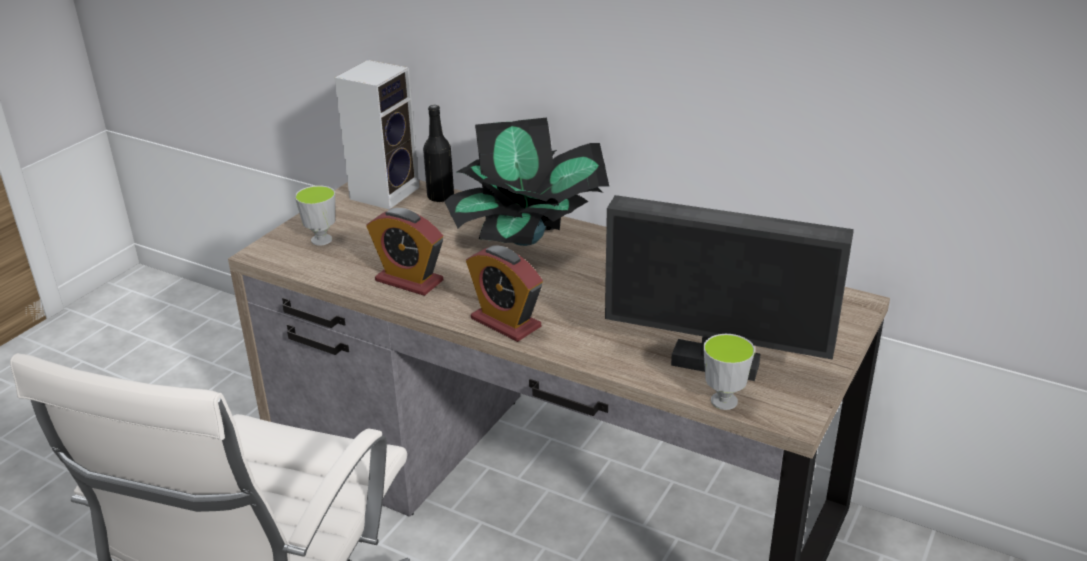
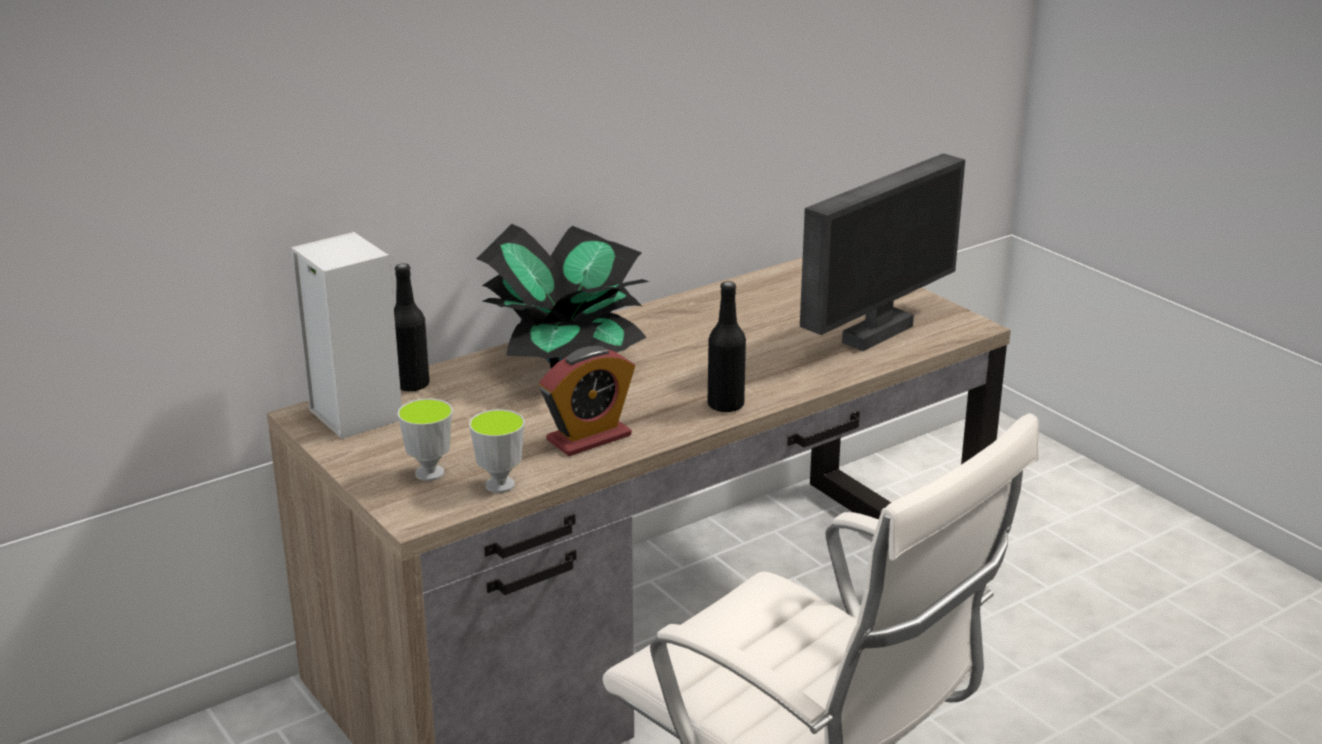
camera: 65 degrees left, 5 degrees down
(505, 323) = (725, 405): alarm clock -> black bottle
(724, 401) = (932, 344): cup -> cup (500, 485)

